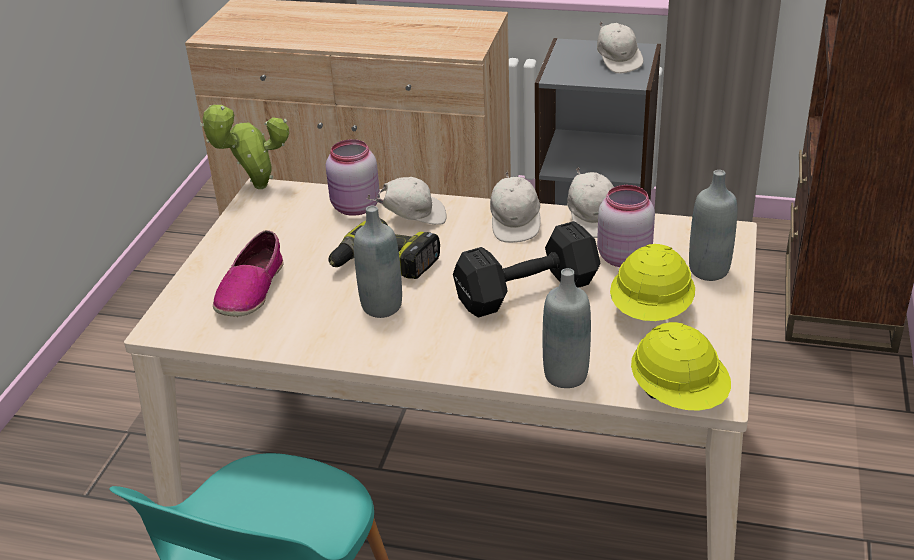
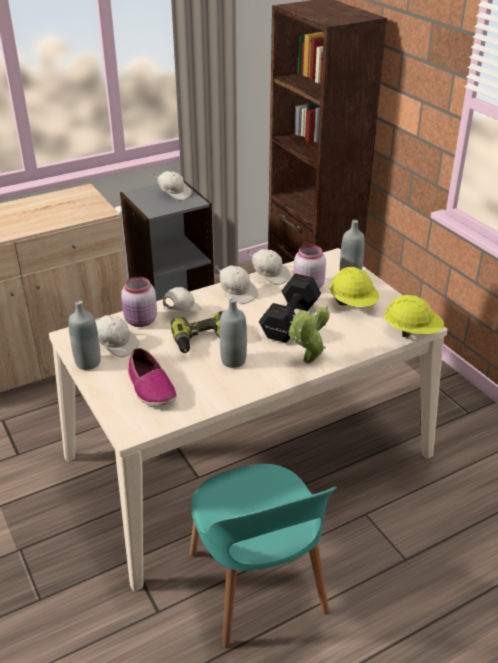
camera: 45 degrees left, 0 degrees up
(256, 187) = (62, 336): potted plant -> potted plant (307, 363)
(291, 222) = (116, 344): none -> white cap
(565, 375) = (359, 347): grey bottle -> grey bottle (88, 363)

